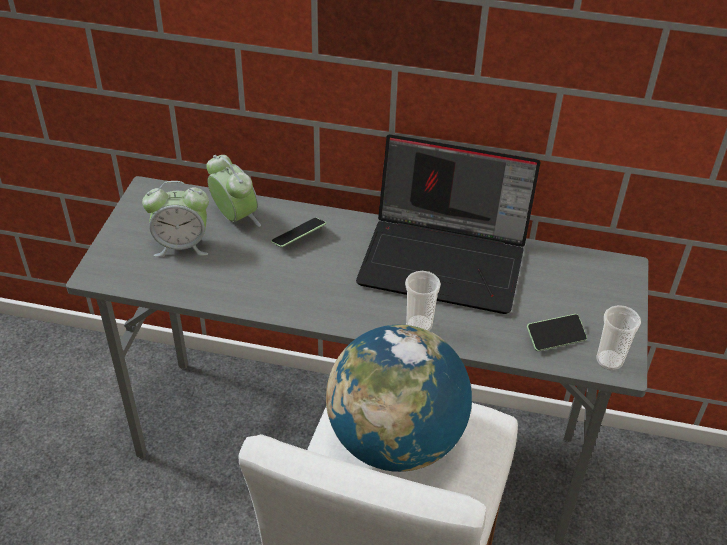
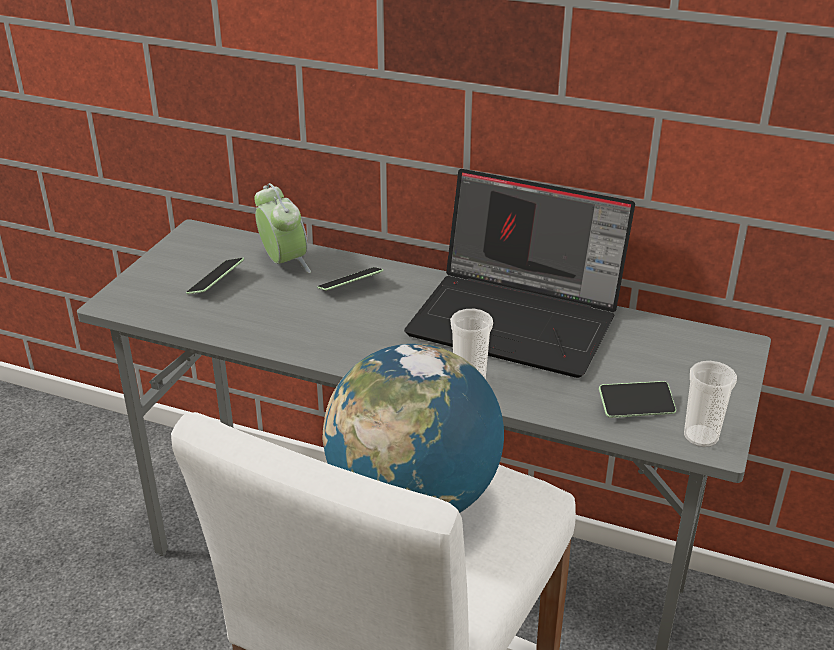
camera: 10 degrees right, 10 degrees down
(182, 245) = (216, 284): alarm clock -> phone

